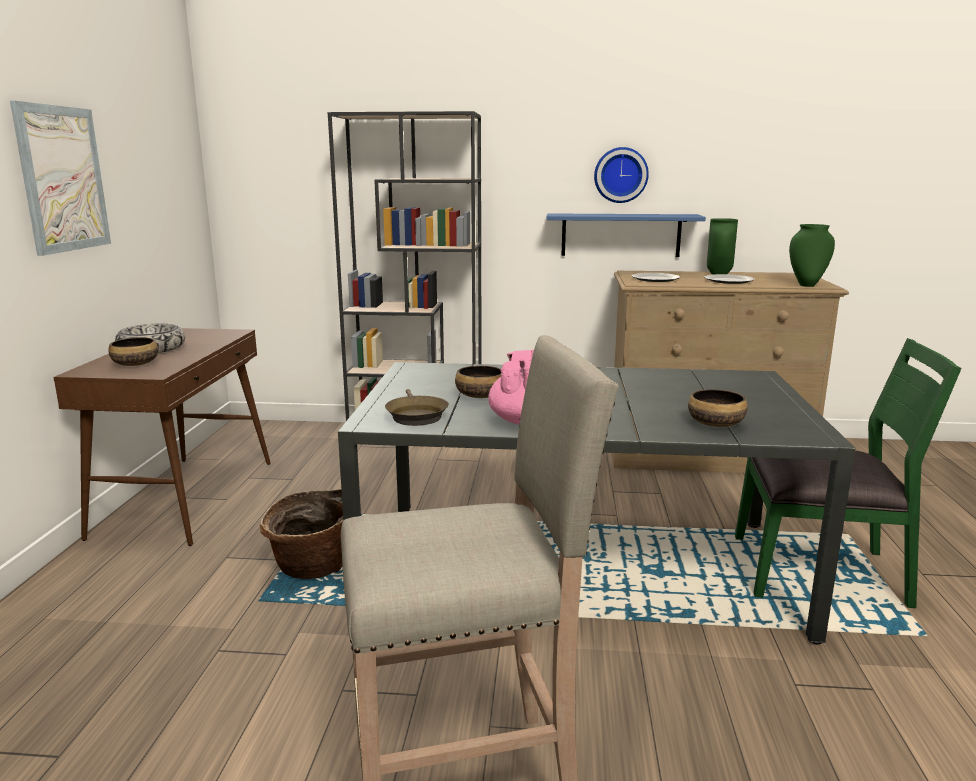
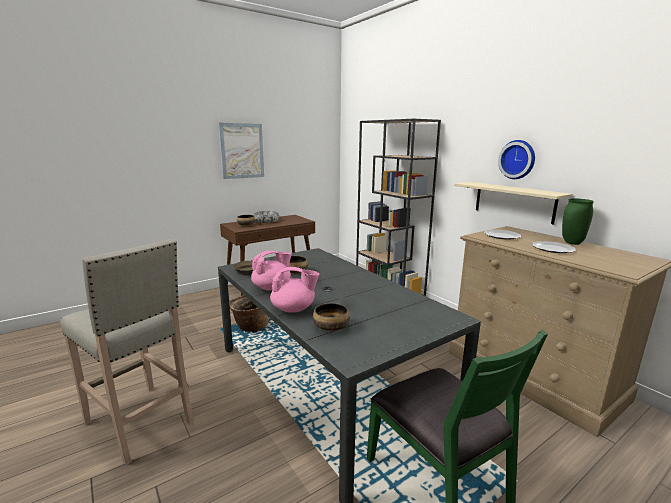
camera: 50 degrees right, 0 degrees up
(620, 235) = (513, 202): blue shelf -> beige shelf
(631, 427) = (294, 309): none -> pink teapot
(807, 285) = (607, 267): green vase -> none

